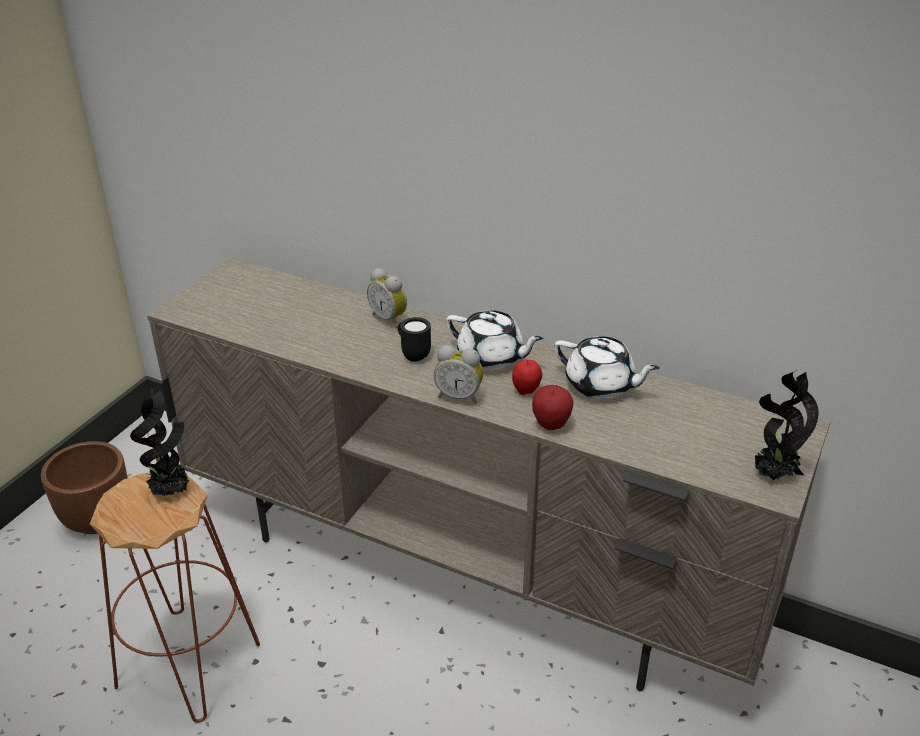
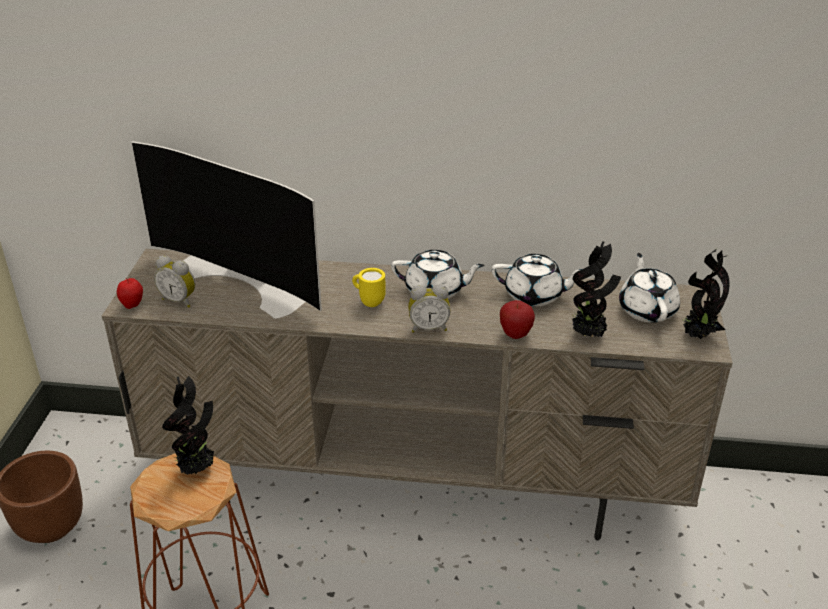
camera: 20 degrees left, 0 degrees up
(301, 307) = (244, 280): none -> television
(390, 319) = (329, 275): alarm clock -> alarm clock (179, 300)
(413, 355) = (368, 302): black mug -> yellow mug
(526, 391) = (479, 312): apple -> apple (132, 305)
(637, 444) = (589, 335): none -> potted plant
(726, 430) = (647, 309): none -> white teapot

